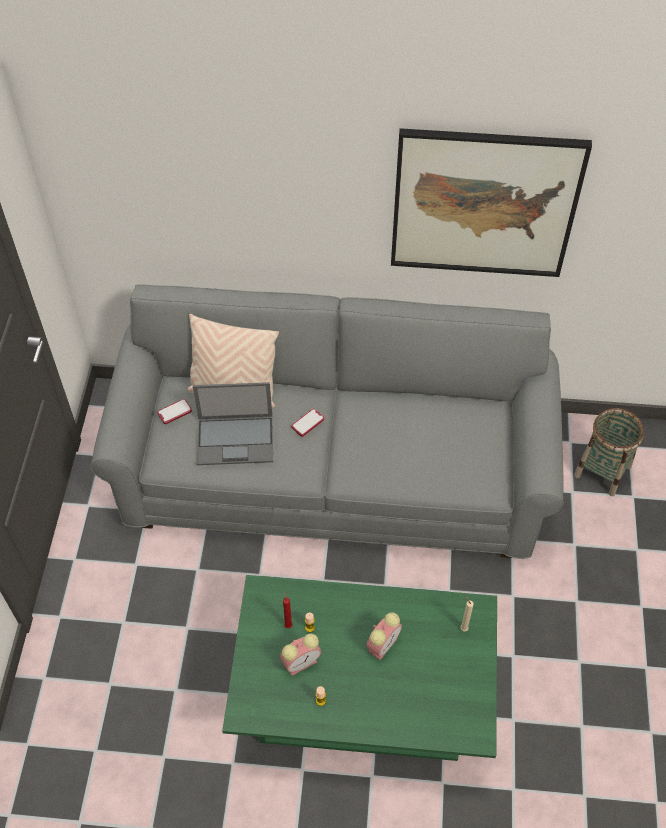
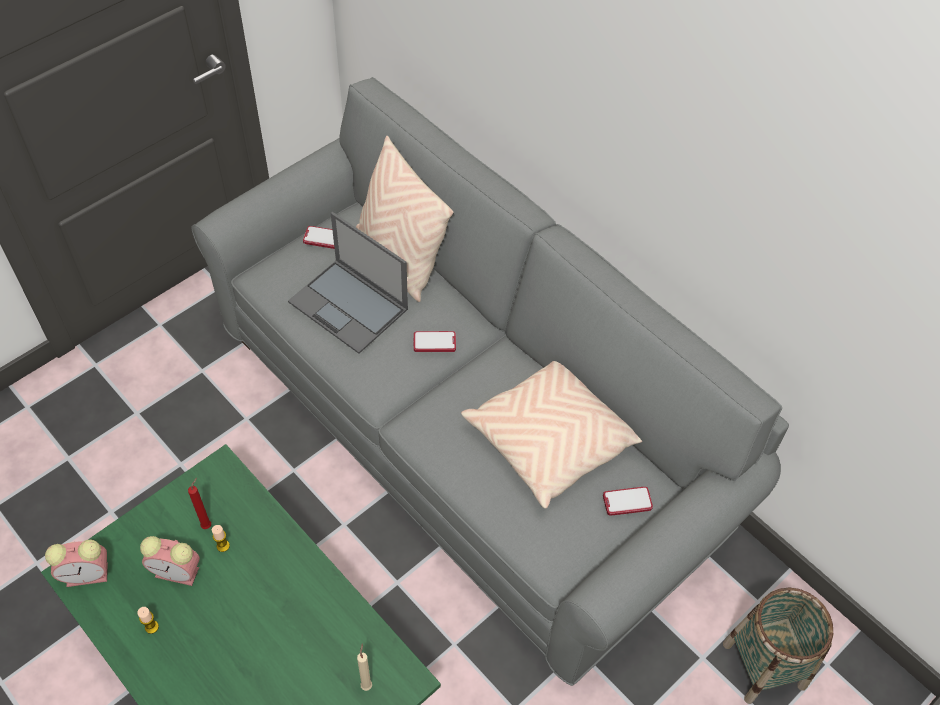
camera: 40 degrees right, 0 degrees up
(383, 643) = (271, 626): alarm clock -> alarm clock (89, 574)
(425, 426) = (551, 439): none -> beige pillow
(484, 204) = (756, 194): picture -> none
(496, 428) = (627, 502): none -> phone

